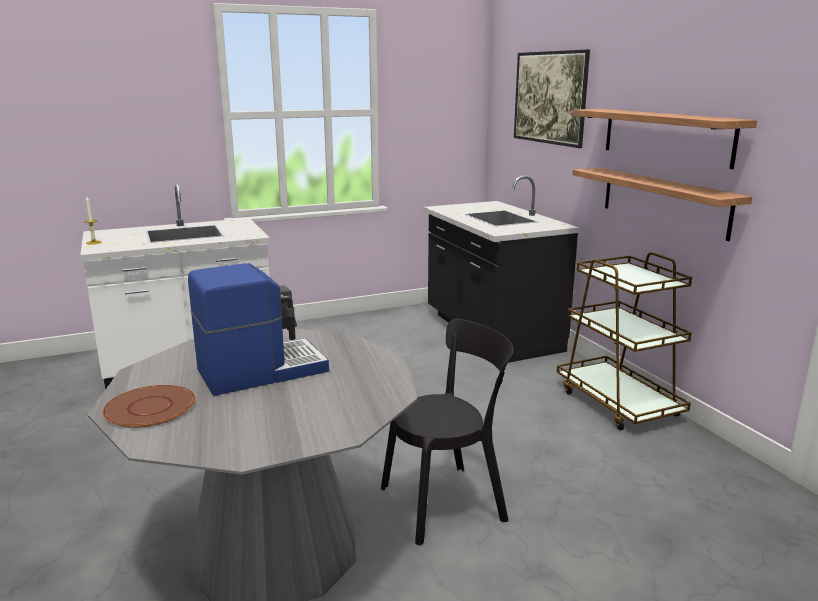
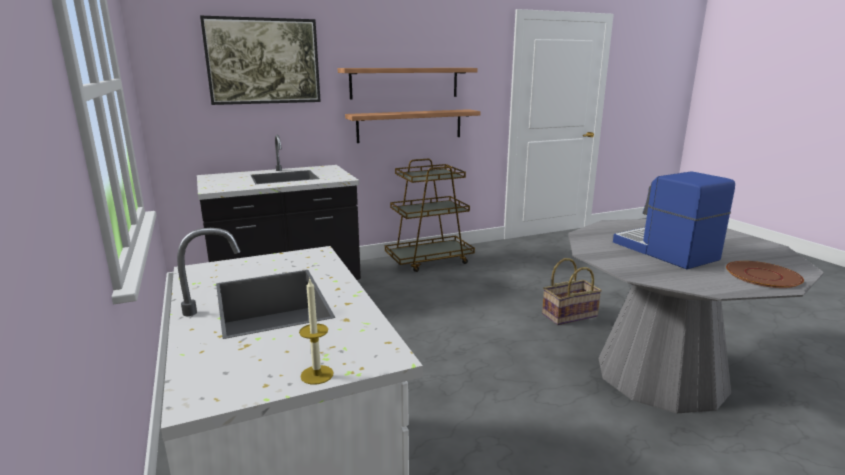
camera: 90 degrees left, 0 degrees up
(448, 502) = (569, 315): black chair -> basket

